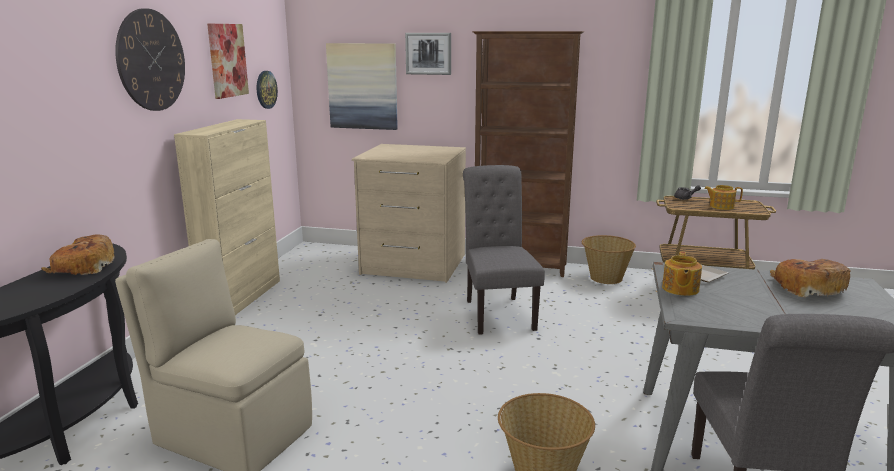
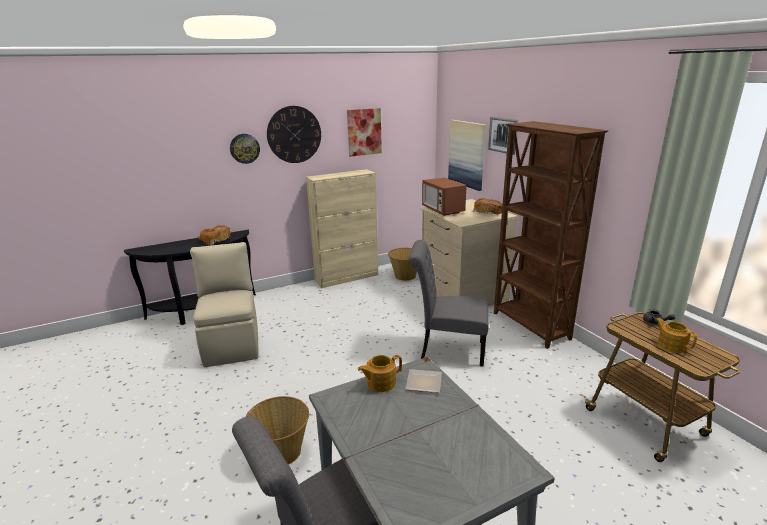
camera: 50 degrees right, 5 degrees up
(266, 89) = (403, 150): wall clock -> wall clock (244, 148)
(384, 156) = (442, 210): none -> microwave
(497, 312) = (447, 350): grey chair -> grey chair turned 120 degrees counterclockwise
(605, 278) = (580, 366): basket -> basket (405, 276)
(807, 288) = (465, 441): bread -> bread (487, 212)

